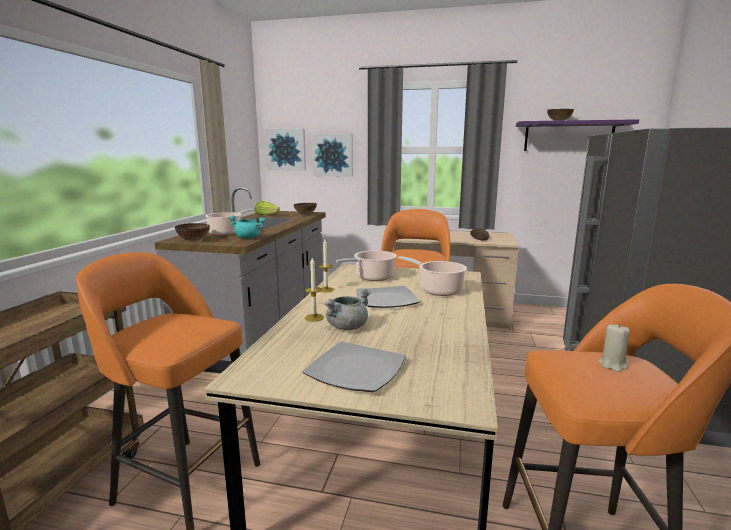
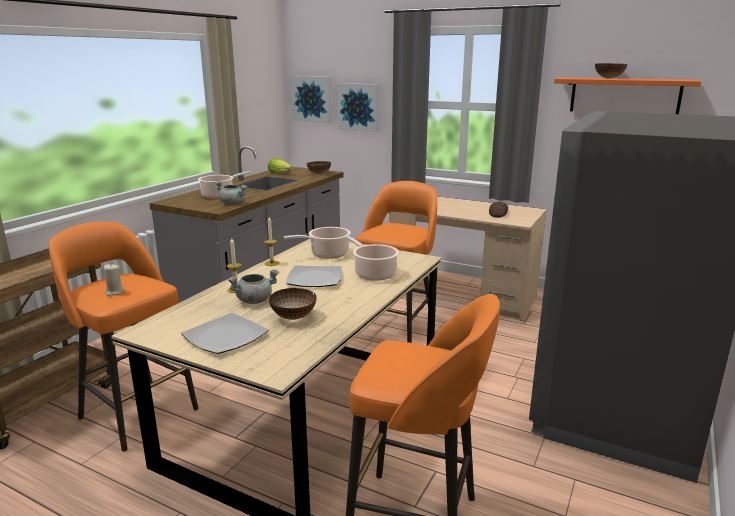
camera: 15 degrees right, 5 degrees up
(193, 240) = (182, 203): bowl -> bowl (293, 317)
(249, 238) = (233, 203): turquoise cooking pot -> grey cooking pot
(568, 136) = (624, 96): purple shelf -> orange shelf
(613, 365) = (429, 360): beige candle -> beige candle (115, 292)

